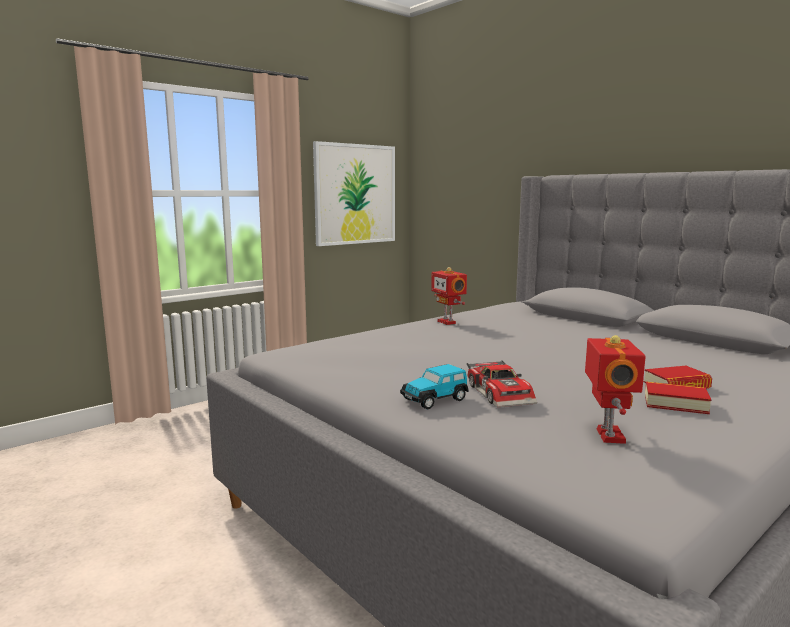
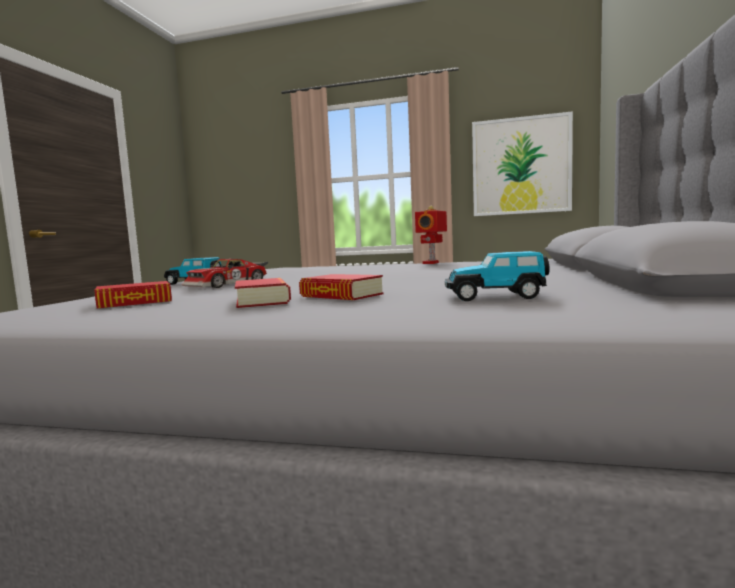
camera: 55 degrees right, 5 degrees down
(608, 436) = (135, 302): toy robot -> book
(732, 368) = (496, 296): none -> toy car

